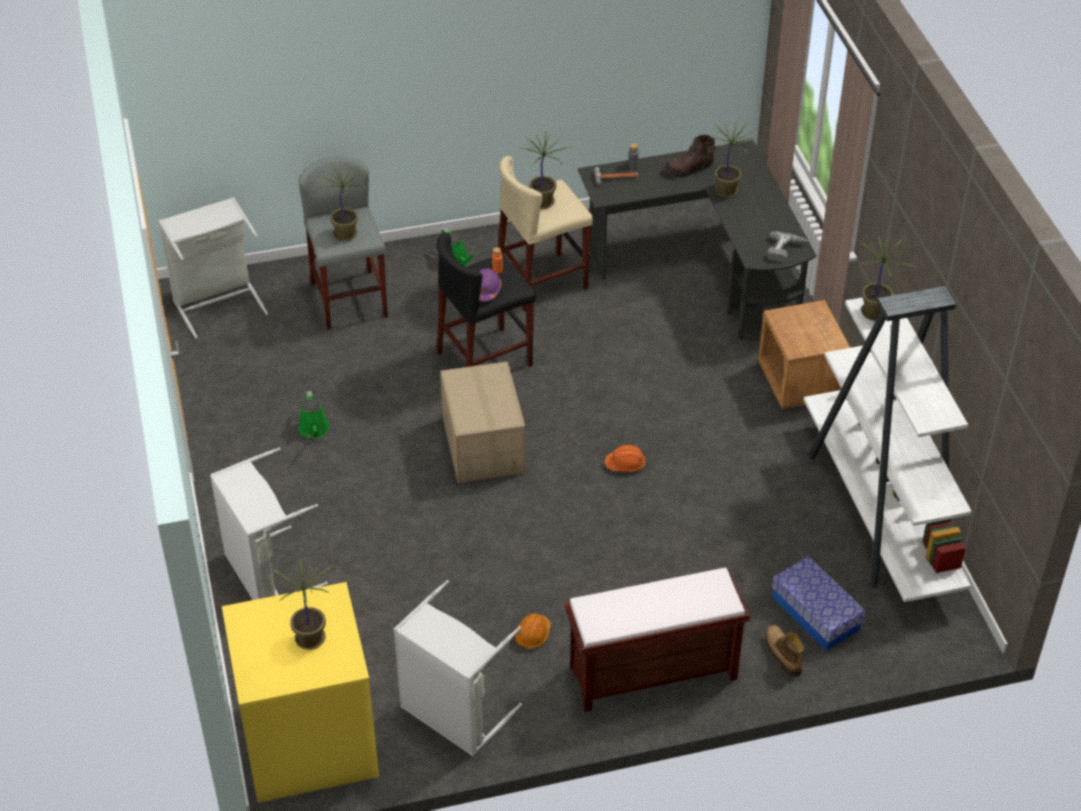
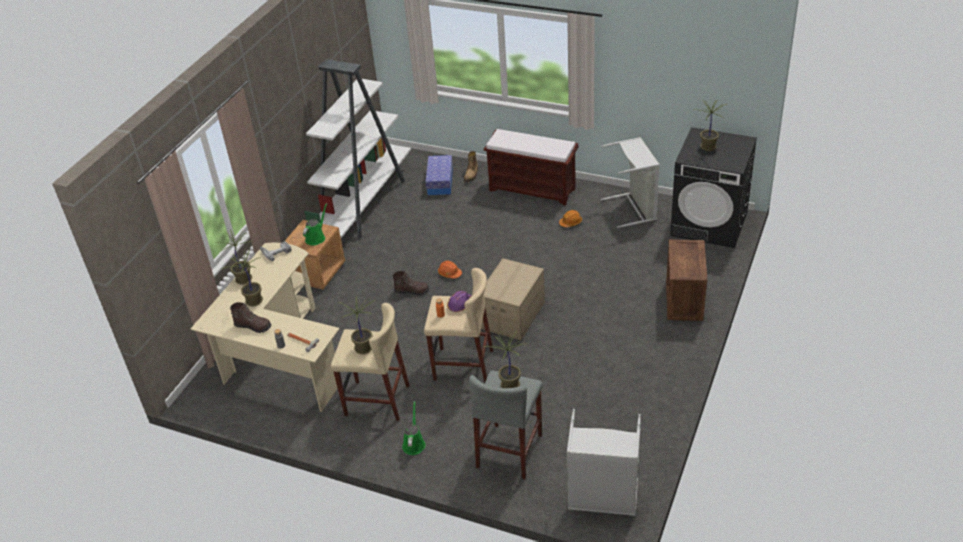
camera: 140 degrees left, 5 degrees down
(265, 574) = (684, 301): grey laundry basket -> crate
(308, 743) = (709, 224): yellow washing machine -> black washing machine
(314, 430) = (601, 368): green watering can -> green watering can (316, 237)
(484, 359) = (463, 365): black stool -> beige stool
(647, 417) = (412, 291): none -> brown boot
(707, 272) = (279, 357): black desk -> beige desk
(875, 313) = (328, 127): potted plant -> potted plant (244, 279)

